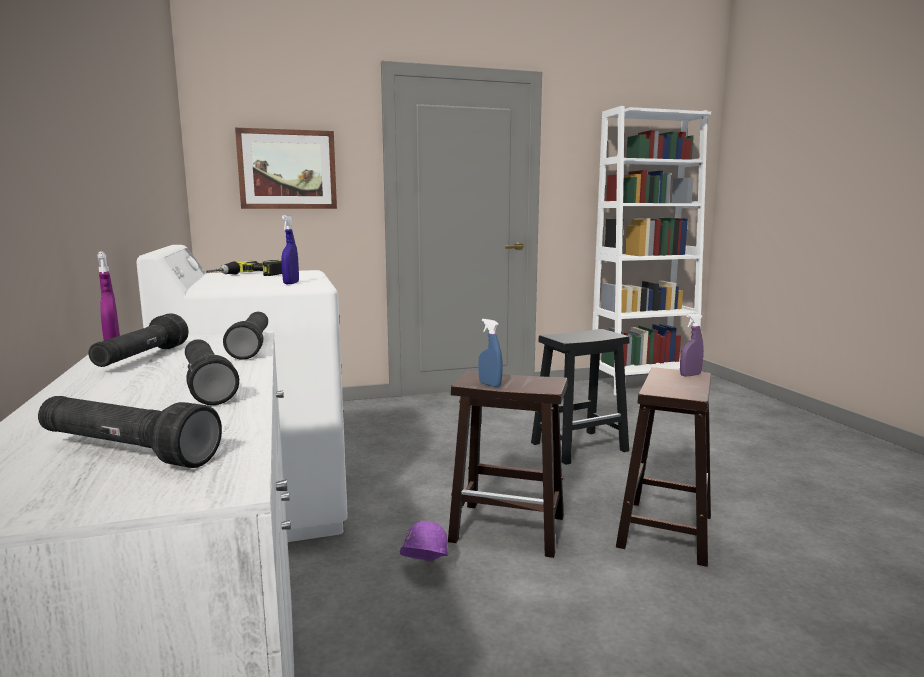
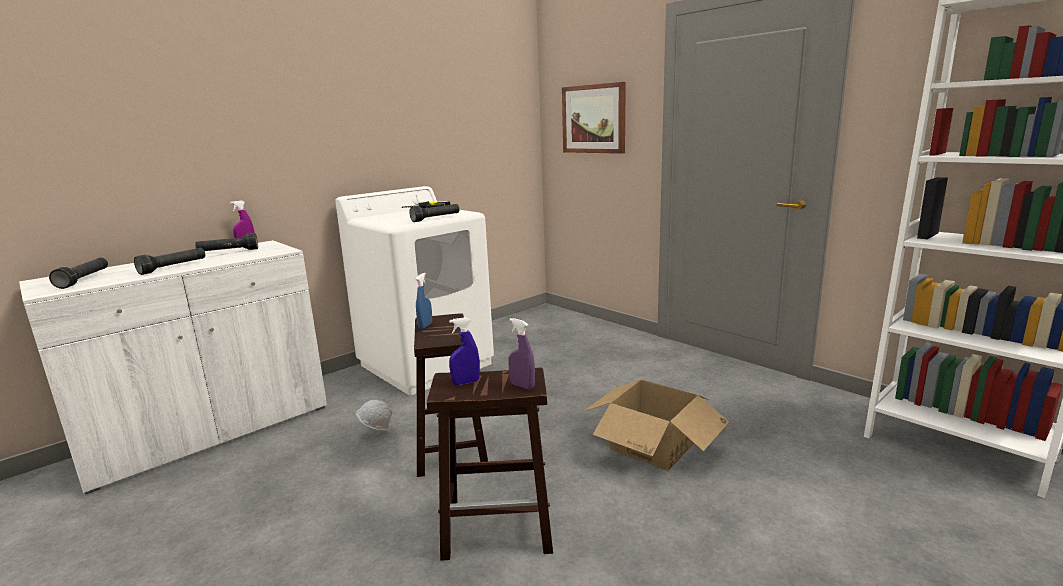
camera: 65 degrees right, 5 degrees up
(252, 346) = (256, 256): black flashlight -> black flashlight (436, 218)
(291, 283) = (392, 222): blue spray bottle -> blue spray bottle (466, 382)
(423, 571) = (376, 433): purple hard hat -> white hard hat
(580, 446) = (654, 445): black stool -> cardboard box

